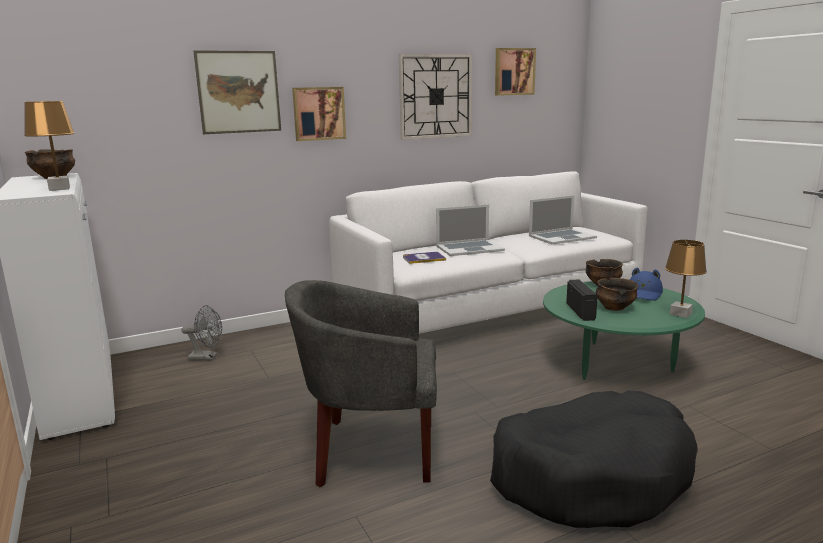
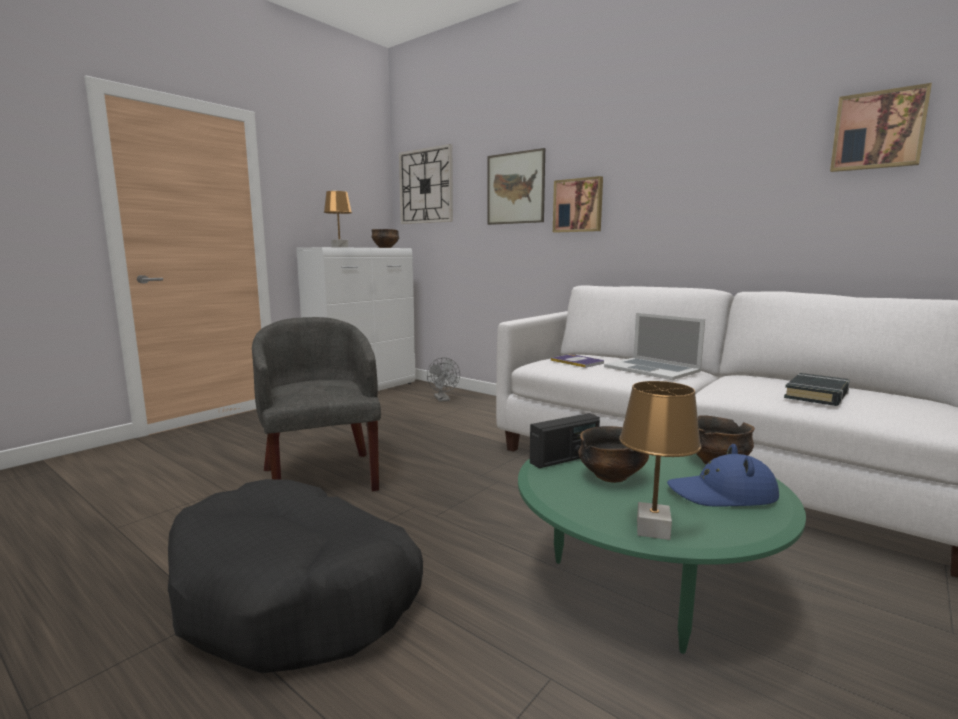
camera: 65 degrees right, 5 degrees down
(435, 96) = (721, 180): wall clock -> wall clock (426, 186)
(562, 237) = (817, 395): laptop -> black book

